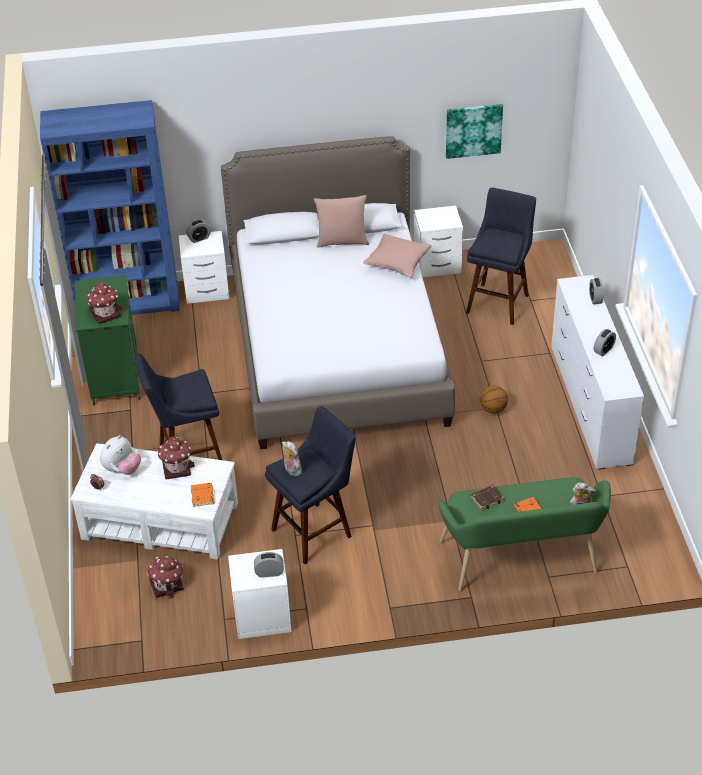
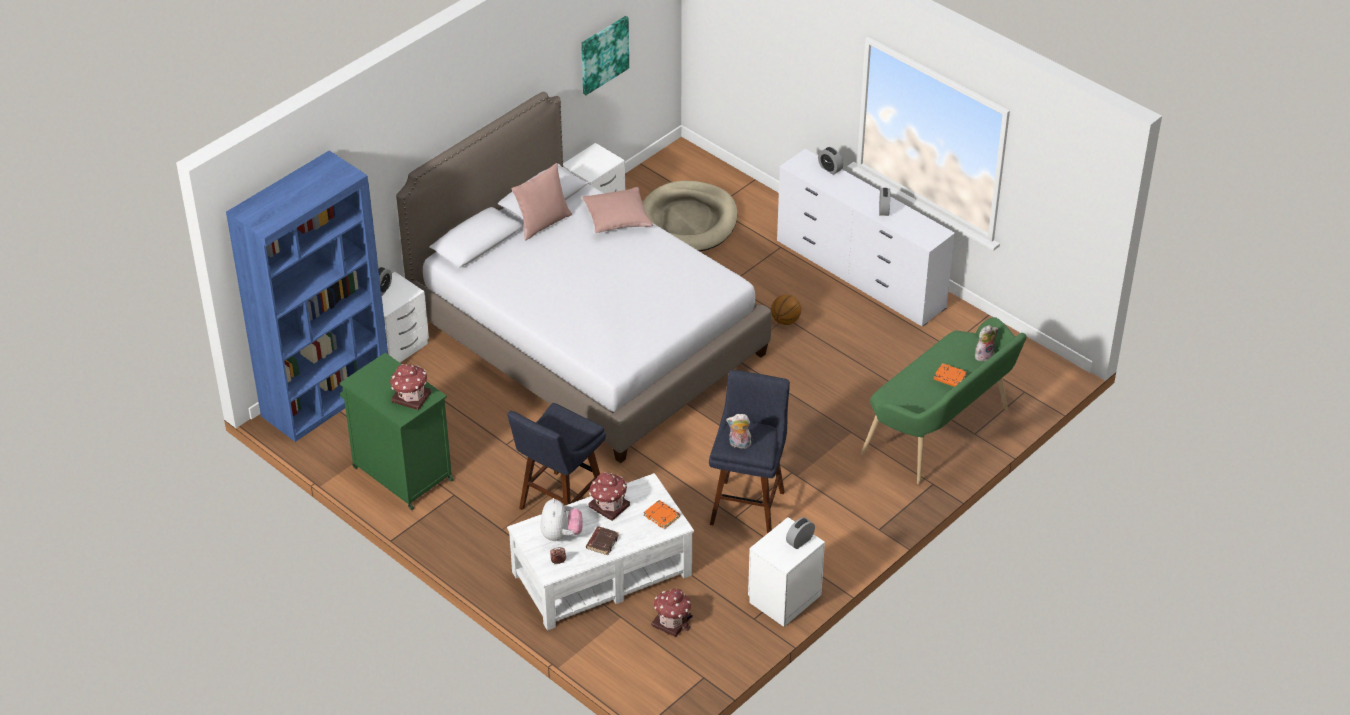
camera: 40 degrees left, 0 degrees up
(487, 499) = (905, 385): brown book -> brown book (602, 542)
(498, 301) = (687, 222): blue stool -> beige dog bed

